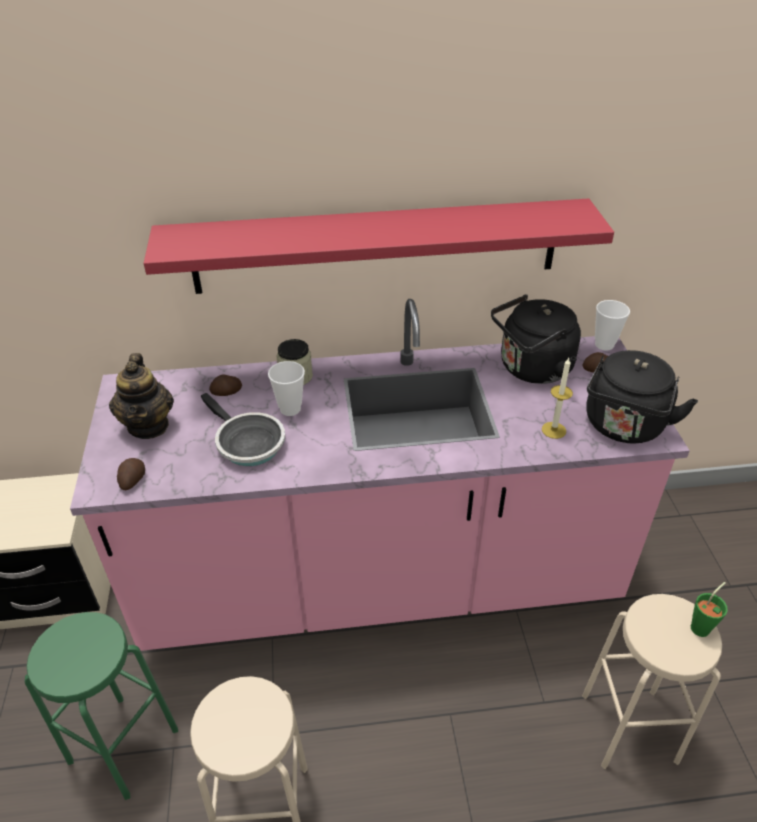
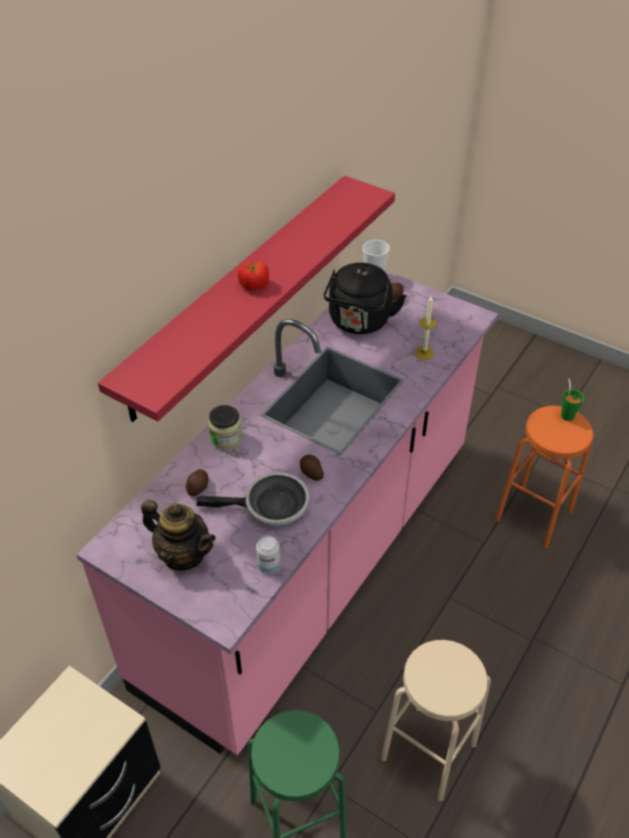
camera: 50 degrees left, 5 degrees up
(132, 480) = (238, 595): potato -> potato (311, 473)
(179, 479) = (268, 565): none -> can
(290, 409) = (260, 462): cup -> none
(360, 229) = (254, 285): none -> tomato
(623, 427) = (453, 323): black kettle -> none
(629, 727) = (534, 515): beige stool -> orange stool

